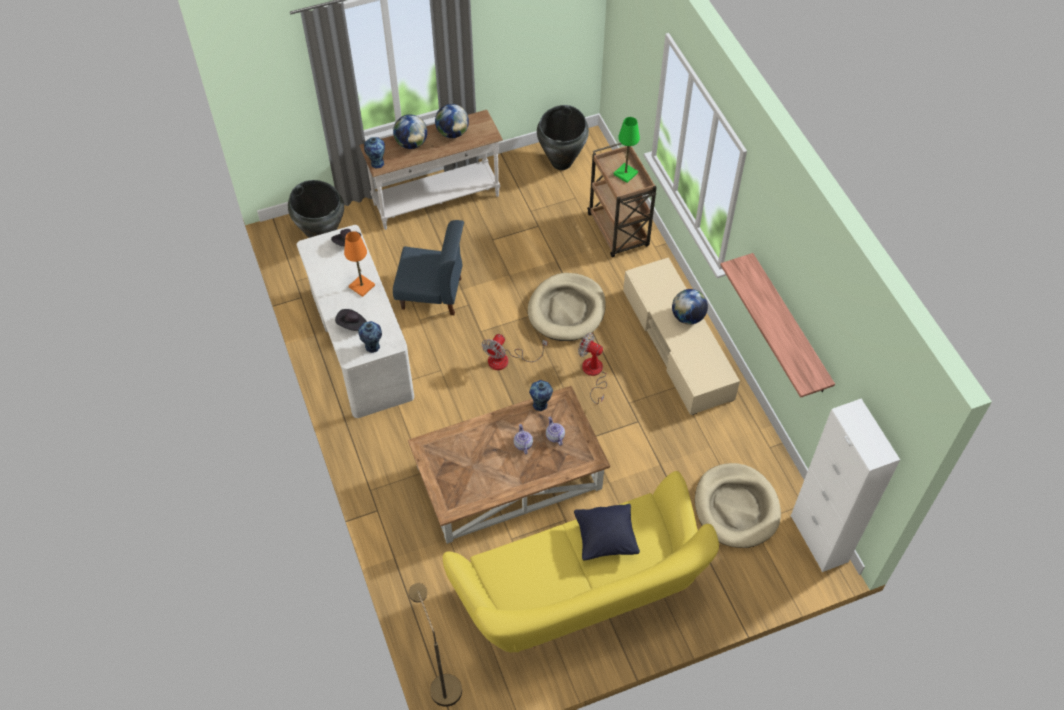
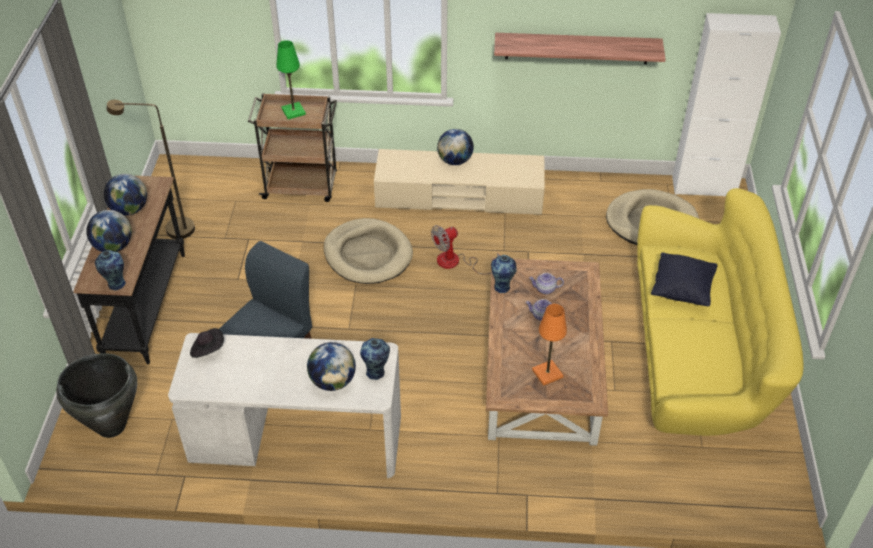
camera: 65 degrees left, 10 degrees down
(352, 325) = (333, 381): black hat -> globe
(362, 286) = (282, 356): orange table lamp -> orange table lamp (547, 373)
(437, 201) = (148, 306): white console table -> black console table
(442, 683) = (760, 505): brown floor lamp -> brown floor lamp (172, 230)
(506, 360) = (398, 321): fan -> none
(561, 162) = (183, 194): black vase -> none

